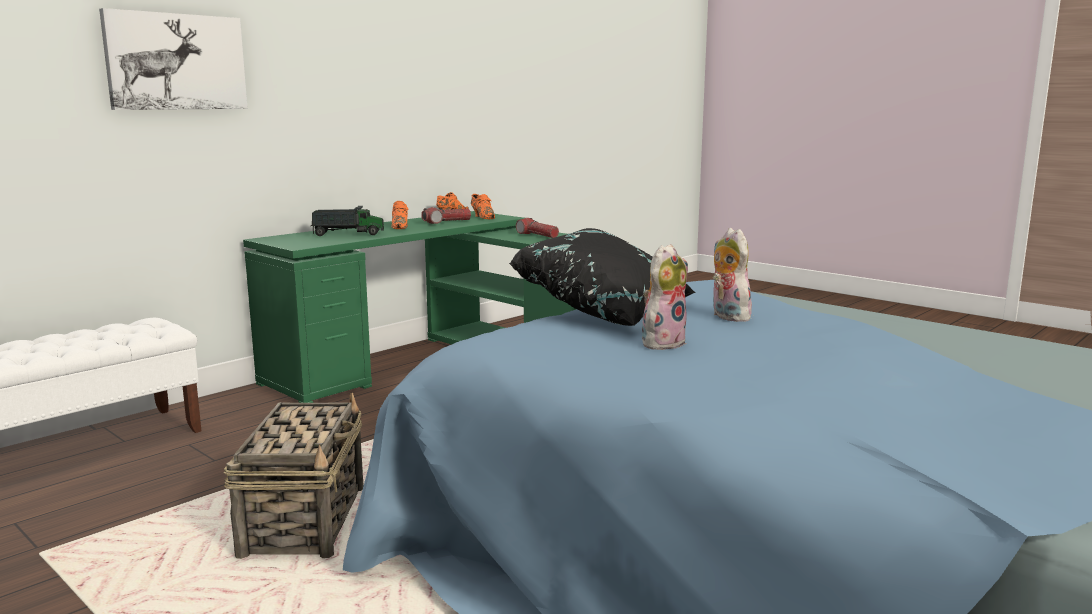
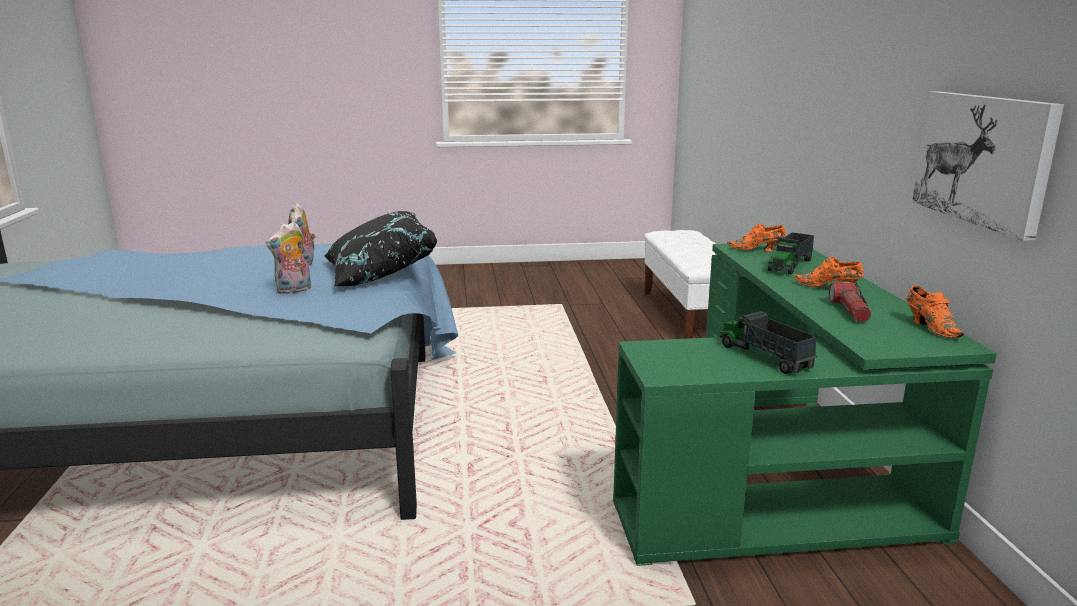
camera: 130 degrees right, 5 degrees up
(176, 62) = (800, 71): picture -> picture (983, 159)
(305, 520) = (509, 345): basket -> none
(483, 217) = (889, 337): orange shoe -> orange shoe (757, 250)
(537, 235) = (764, 357): flashlight -> toy truck
(727, 316) = (294, 290): plush toy -> plush toy turned 120 degrees clockwise

